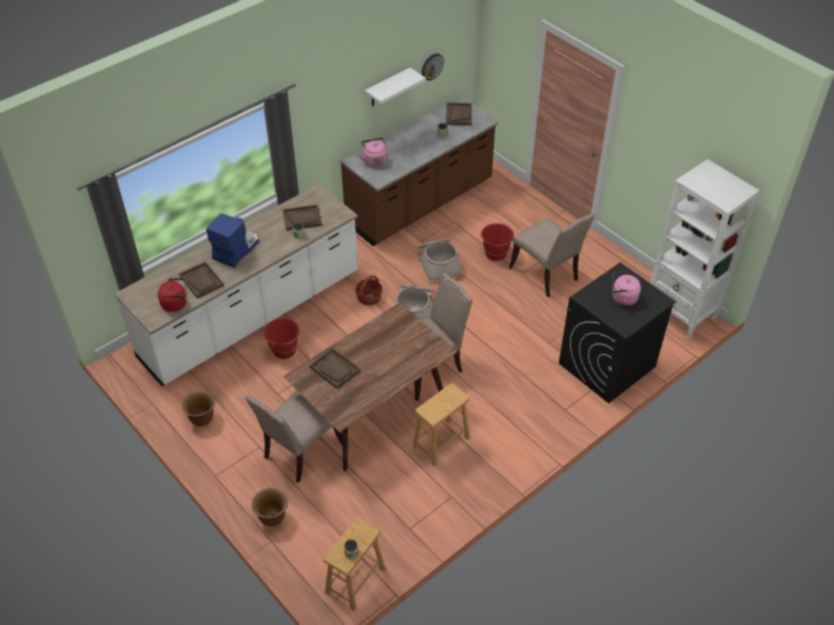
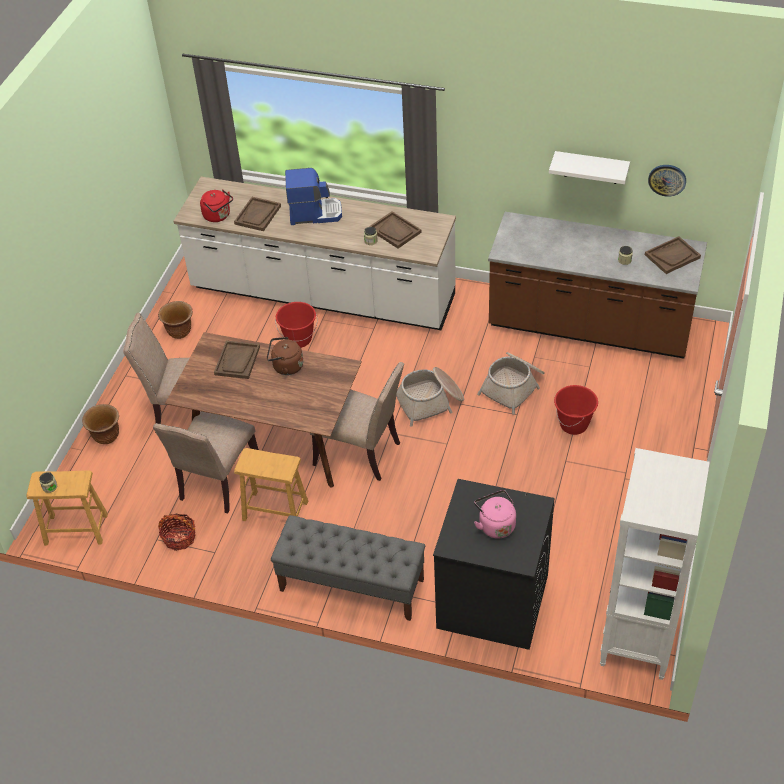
camera: 60 degrees right, 0 degrees up
(367, 344) = (286, 367): none -> brown kettle
(369, 297) = (418, 360): basket -> basket (179, 538)
(374, 160) = (529, 234): pink kettle -> none
(541, 430) = (351, 585): none -> grey bench
(547, 274) = (584, 483): beige chair -> beige chair (217, 483)

